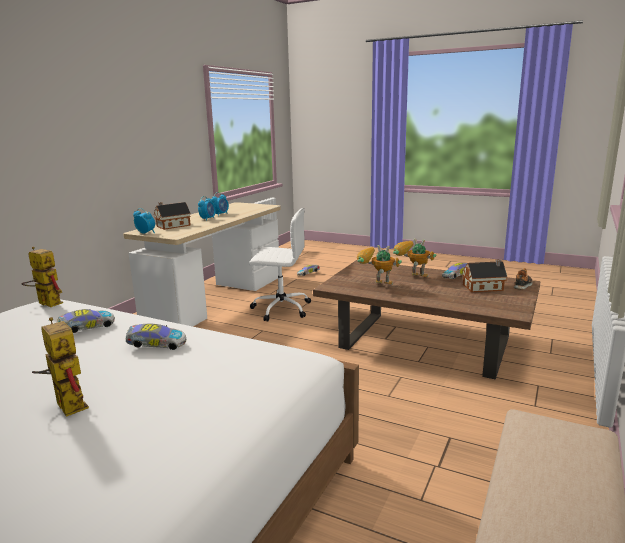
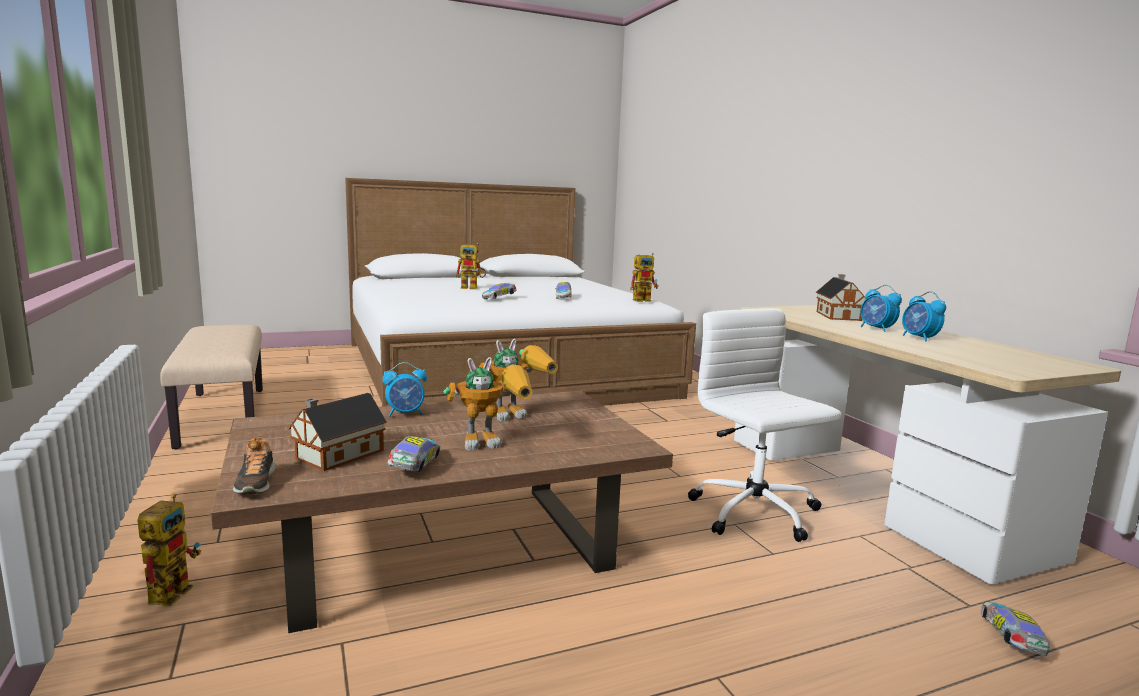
camera: 130 degrees right, 5 degrees down
(146, 233) = (802, 307): alarm clock -> alarm clock (405, 413)
(280, 309) = (756, 514): white office chair -> white office chair turned 105 degrees clockwise
(558, 367) = (173, 589): none -> toy robot

